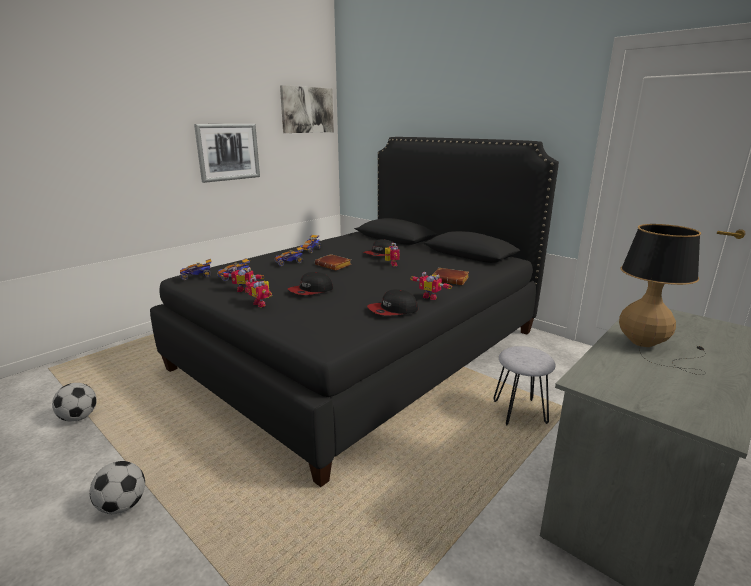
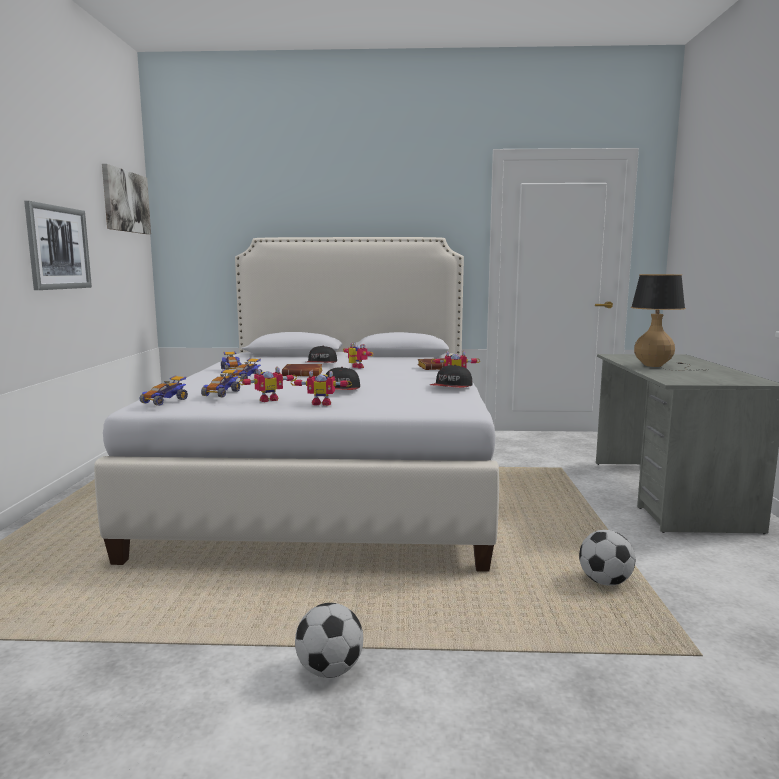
camera: 40 degrees left, 10 degrees down
(79, 418) = (73, 649): football -> football (605, 582)
(363, 348) = (331, 479): black bed -> white bed
(520, 412) = (537, 480): grey stool -> none

